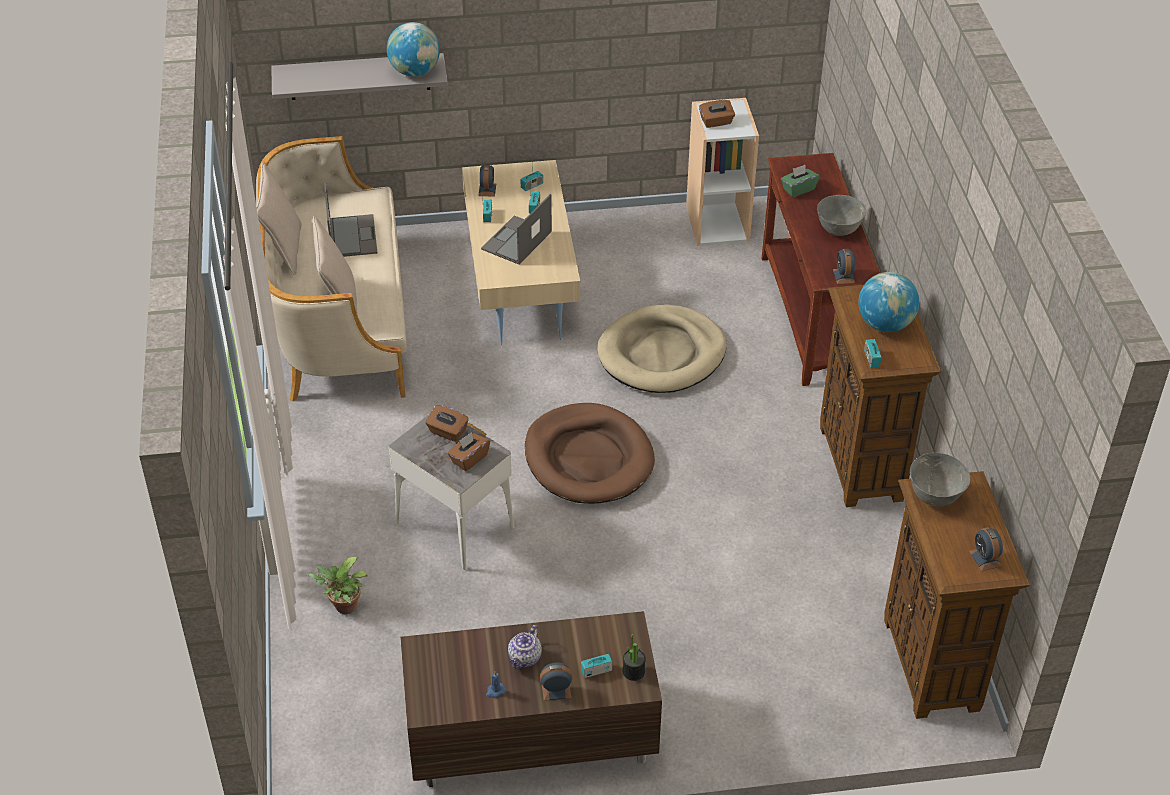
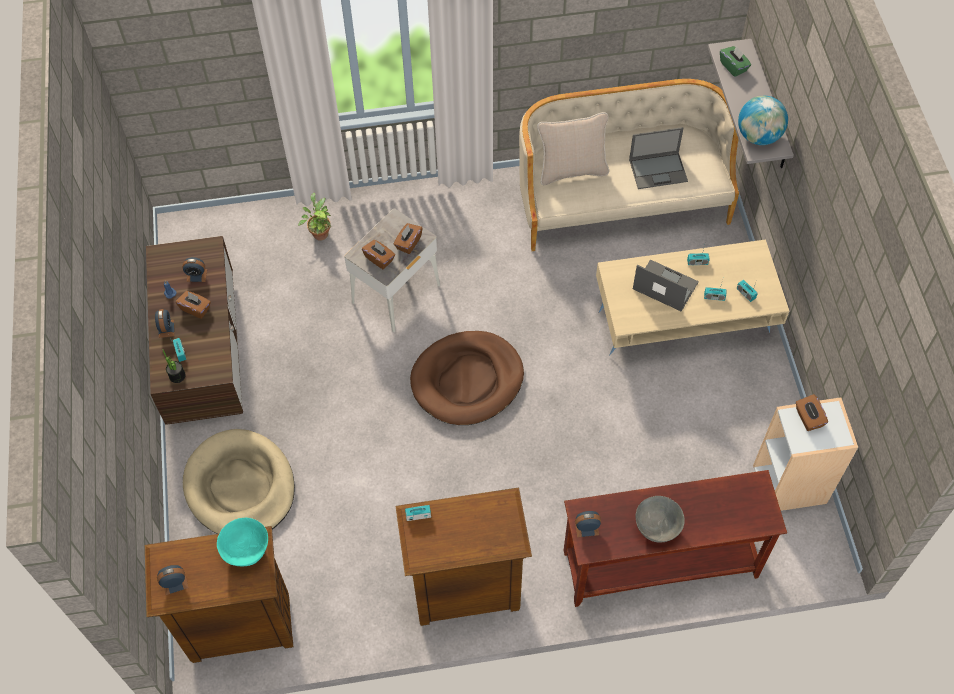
camera: 90 degrees right, 15 degrees up
(283, 250) = (635, 128): beige pillow -> none
(487, 189) = (734, 260): alarm clock -> alarm clock (196, 275)
(525, 658) = (196, 309): teapot -> brown tissue box
(662, 354) = (597, 434): beige dog bed -> beige dog bed (240, 487)
(798, 189) = (719, 495): green tissue box -> green tissue box (733, 67)
(884, 324) = (465, 531): globe -> none
(934, 497) = (246, 551): grey bowl -> turquoise bowl

